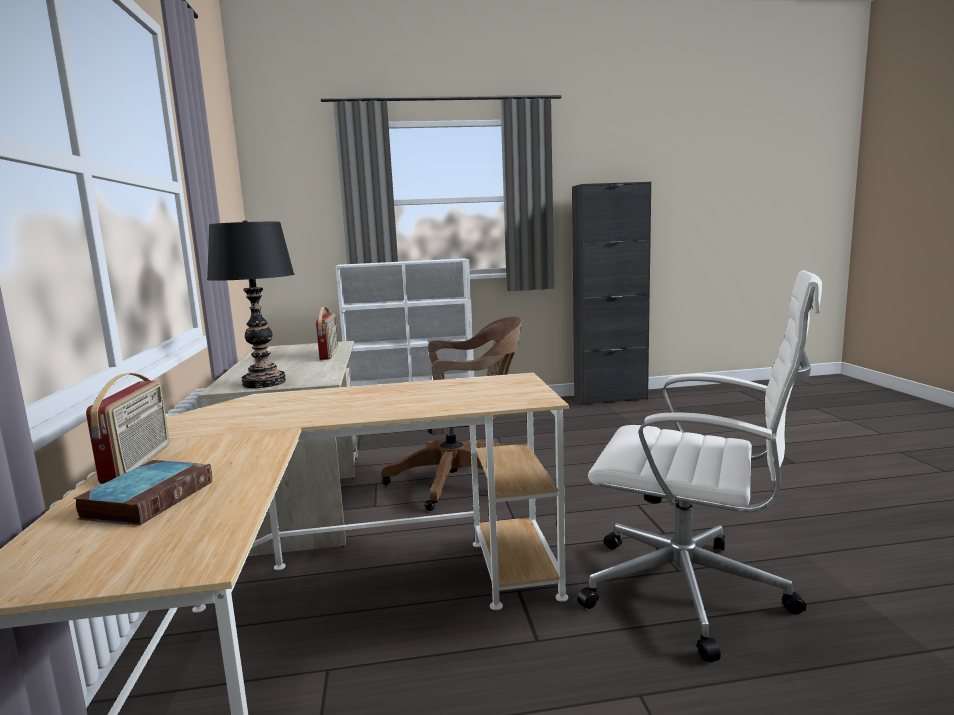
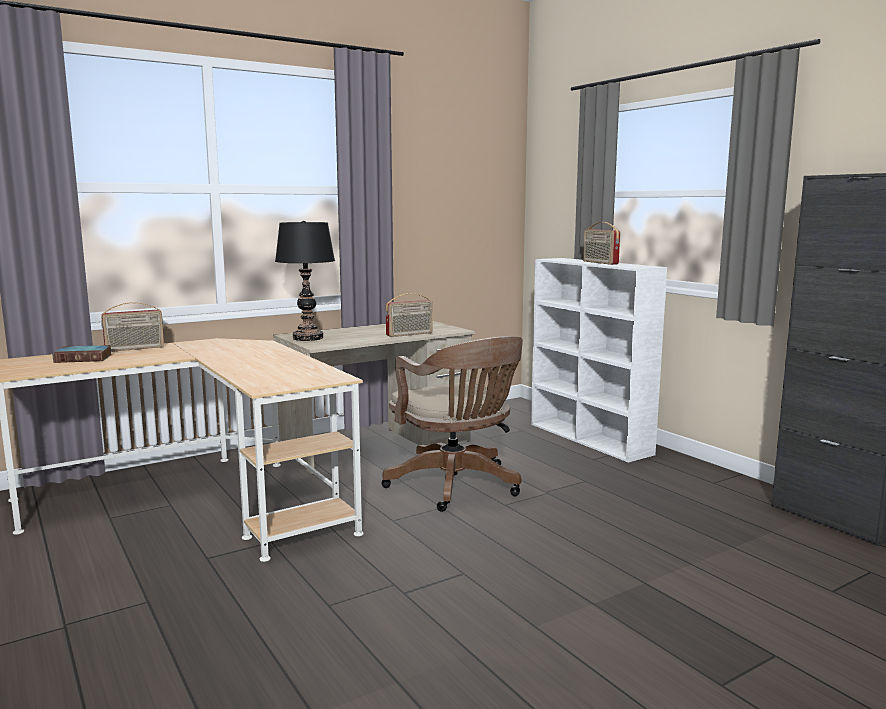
camera: 65 degrees right, 0 degrees up
(408, 261) = (599, 263): none -> radio
(690, 592) = (290, 614): white office chair -> none

